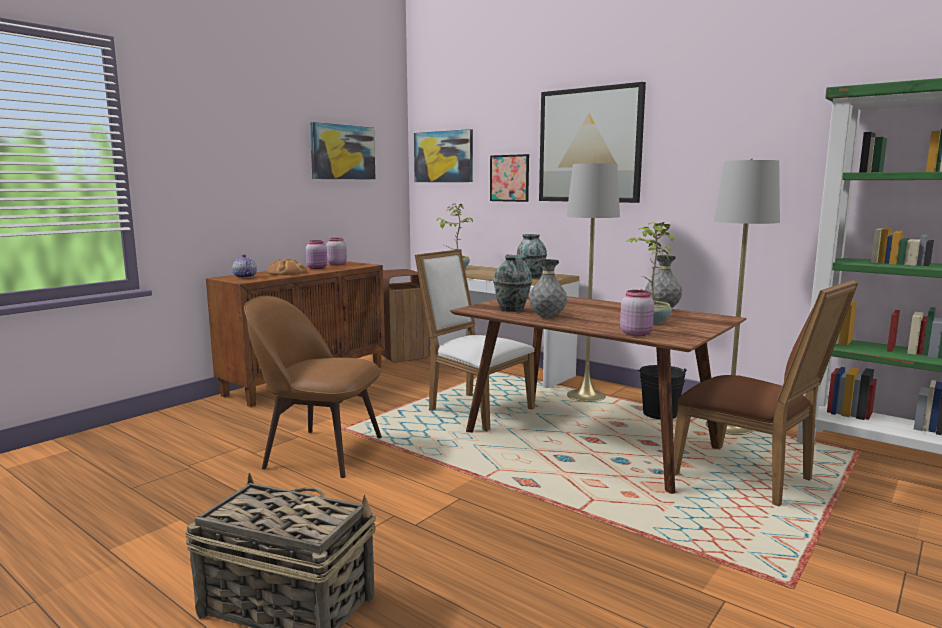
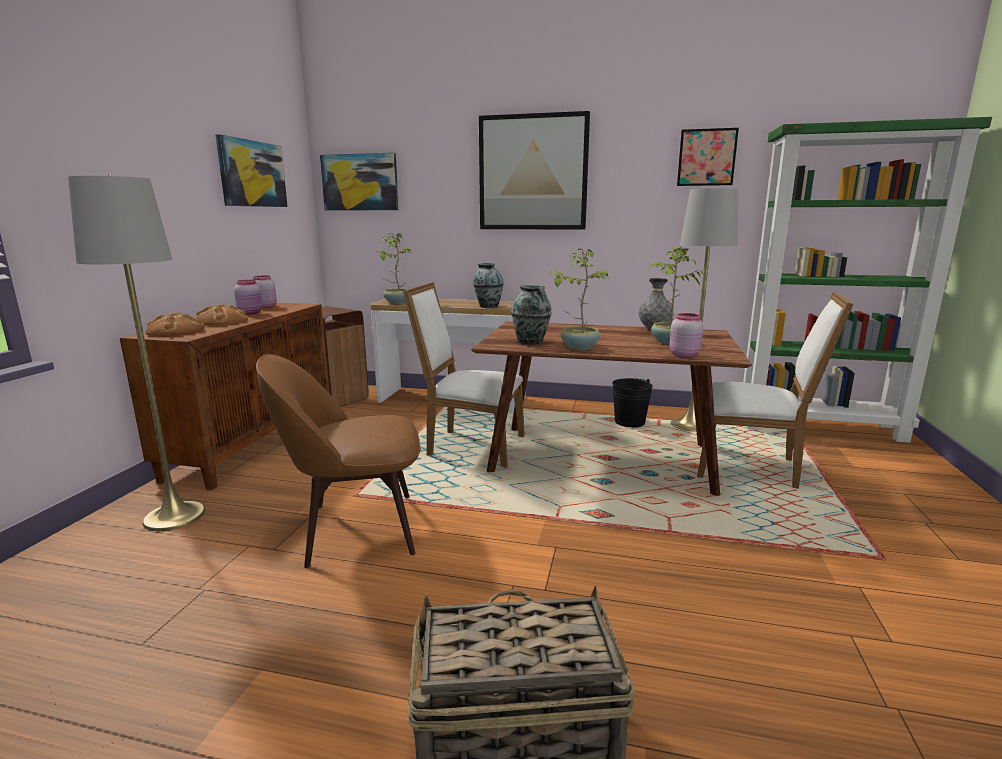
camera: 25 degrees left, 5 degrees up
(244, 277) = (175, 331): teapot -> bread
(509, 178) = (443, 206): picture -> picture (706, 157)
(547, 317) = (579, 347): grey vase -> potted plant
(586, 396) = (554, 415): grey floor lamp -> grey floor lamp (174, 516)
(750, 478) = (752, 468): brown chair -> white chair

